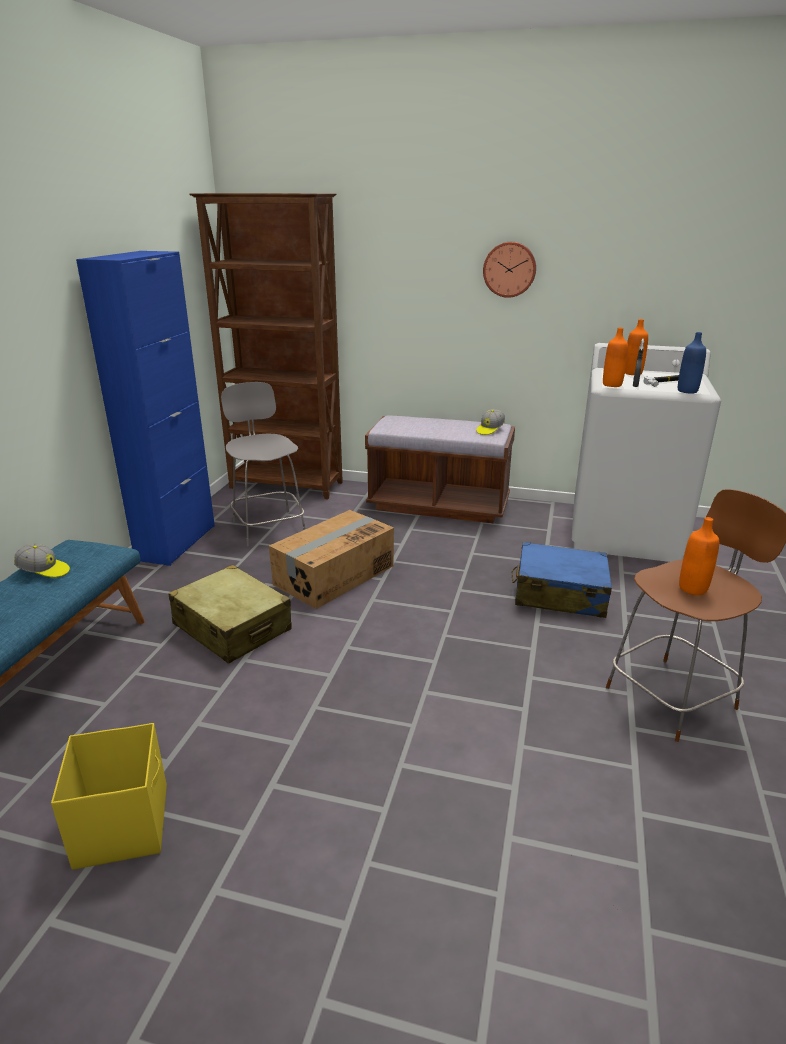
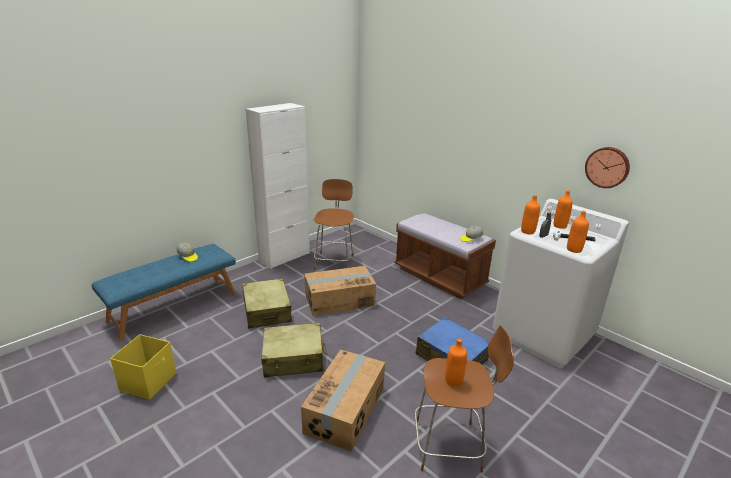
camera: 30 degrees right, 0 degrees up
(176, 542) = (284, 257): blue cabinet -> white cabinet
(268, 526) = (334, 261): grey stool -> brown stool
(287, 486) = (367, 240): brown bookcase -> none
(353, 678) = (294, 358): none -> beige suitcase
(505, 713) = (346, 410): none -> cardboard box
(509, 269) = (503, 138): wall clock -> wall clock (607, 167)
(687, 391) = (574, 249): blue bottle -> orange bottle

